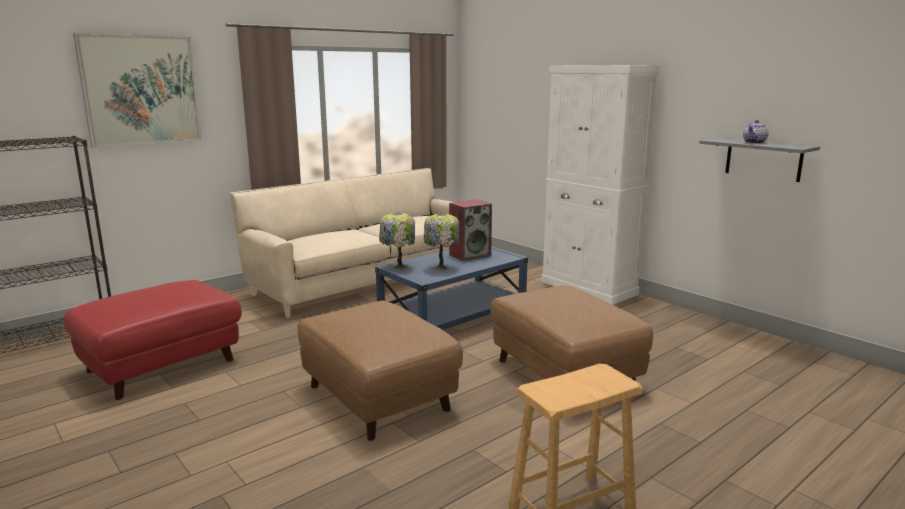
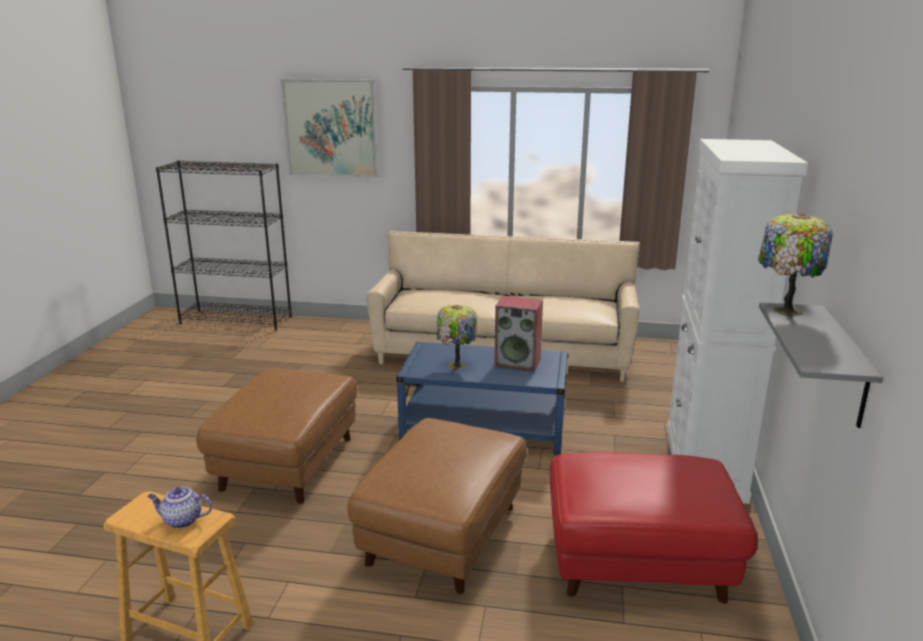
camera: 50 degrees right, 5 degrees up
(161, 366) = (247, 367): red ottoman -> red ottoman (638, 563)
(398, 267) = (428, 349): table lamp -> table lamp (785, 310)
(754, 143) = (809, 333): teapot -> teapot (181, 520)

